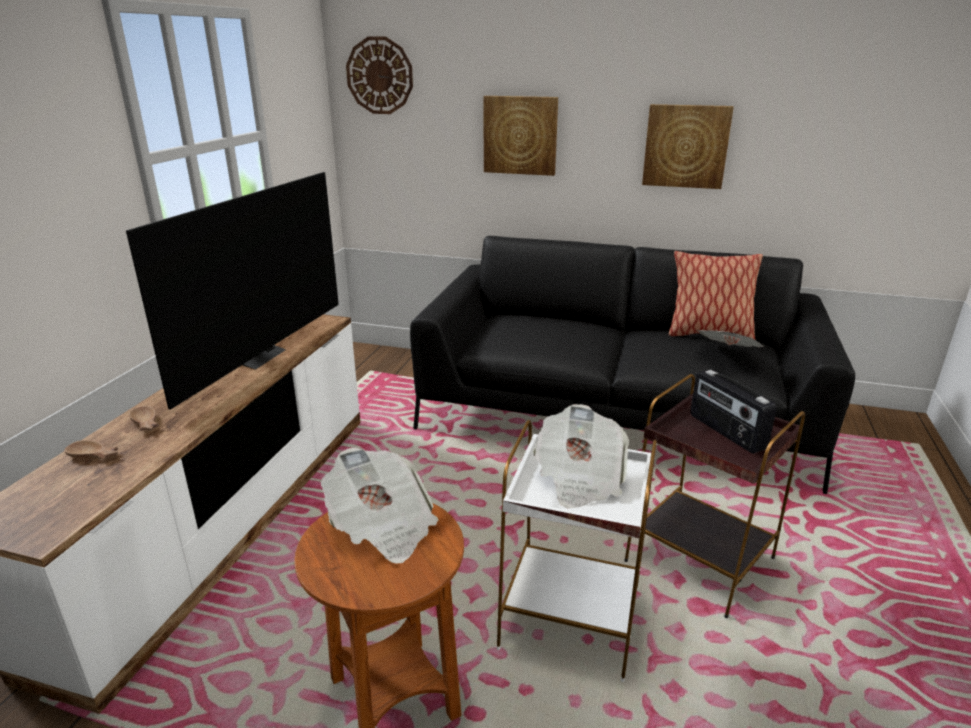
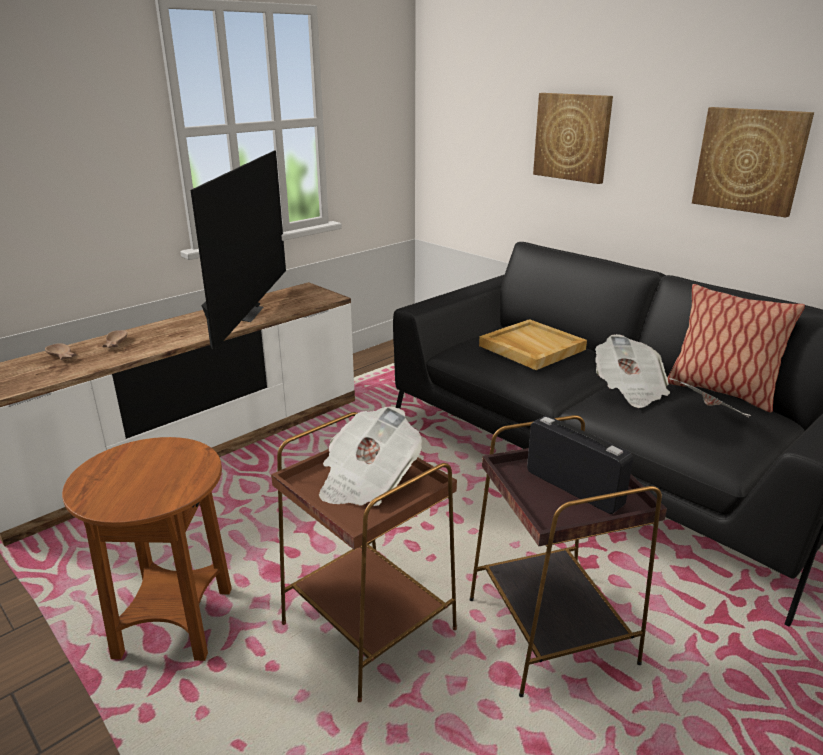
camera: 30 degrees right, 0 degrees up
(257, 356) = (243, 313): television -> television turned 45 degrees counterclockwise
(379, 76) = (455, 71): wall clock -> none
(382, 527) = (162, 462): newspaper -> newspaper (629, 389)
(546, 330) = (530, 347): none -> beige tray
(571, 619) = (369, 628): white side table -> brown side table
(726, 432) = (574, 488): radio -> radio turned 135 degrees clockwise

